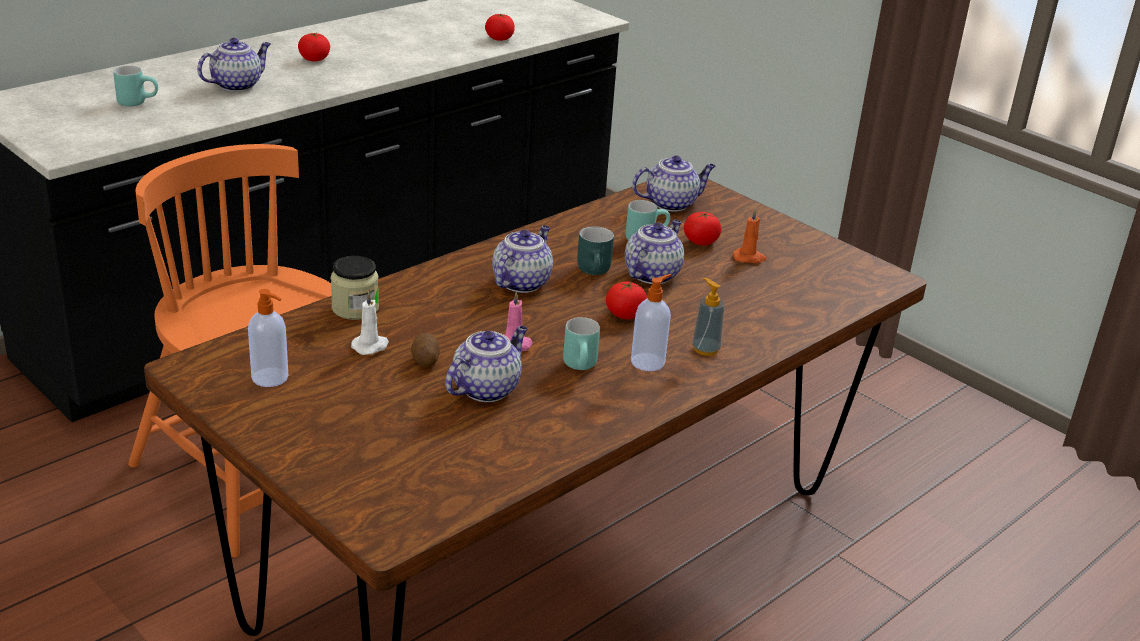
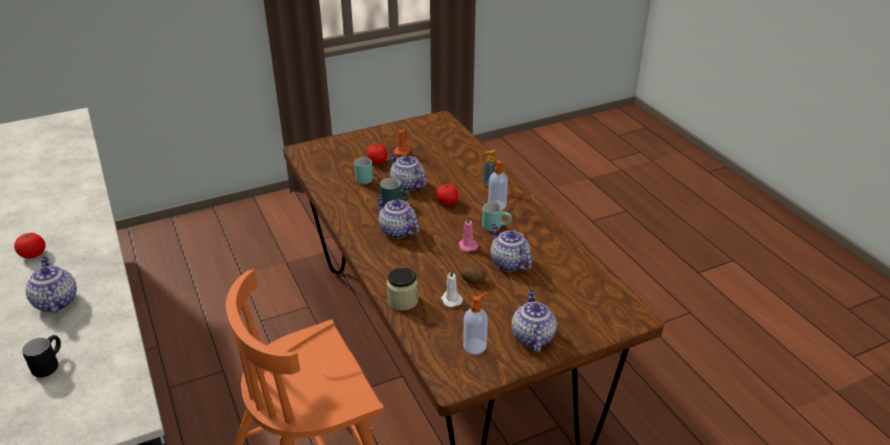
camera: 70 degrees left, 5 degrees up
(138, 102) = (48, 364): turquoise mug -> black mug
(499, 38) = (70, 162): tomato -> none
(671, 203) = (326, 160): teapot -> teapot (532, 336)

